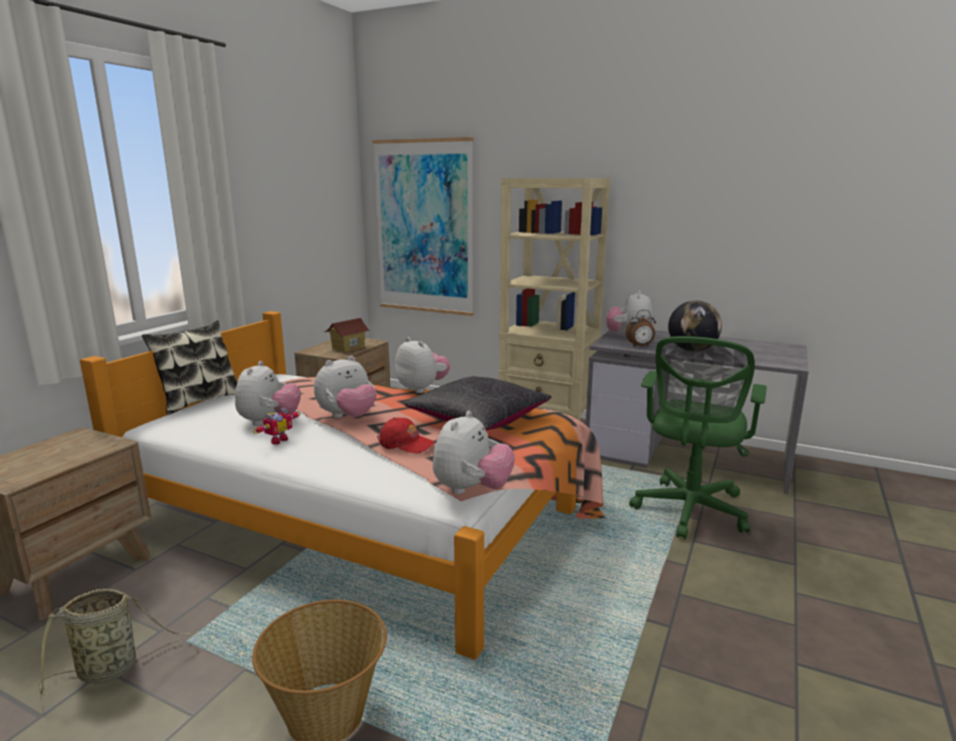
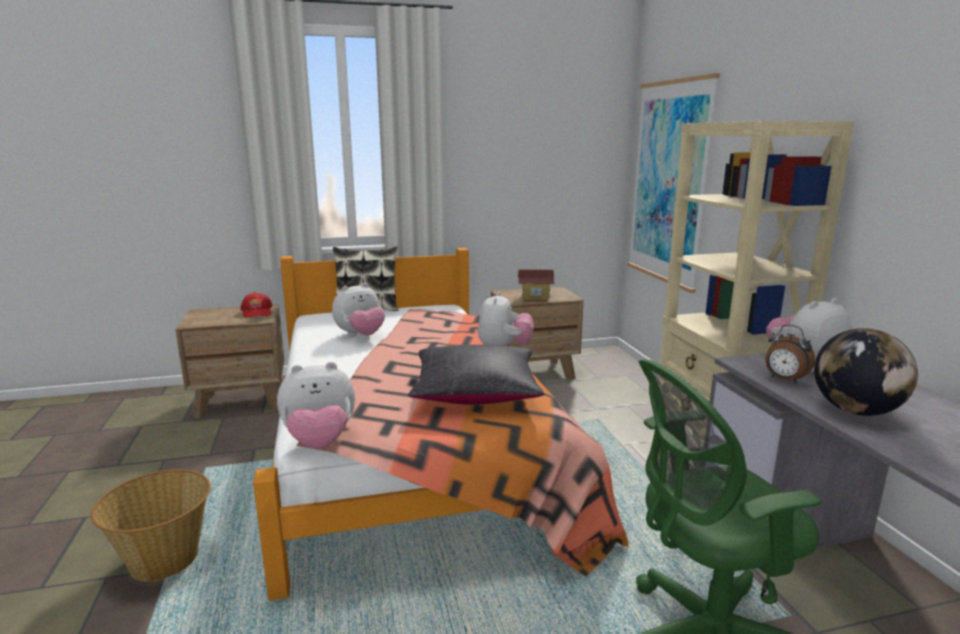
camera: 50 degrees right, 0 degrees up
(113, 669) = (166, 461): basket -> none
(277, 440) = (333, 350): toy robot -> none
(347, 417) = (397, 350): plush toy -> none
(405, 443) = (373, 385): red cap -> red cap (257, 312)

